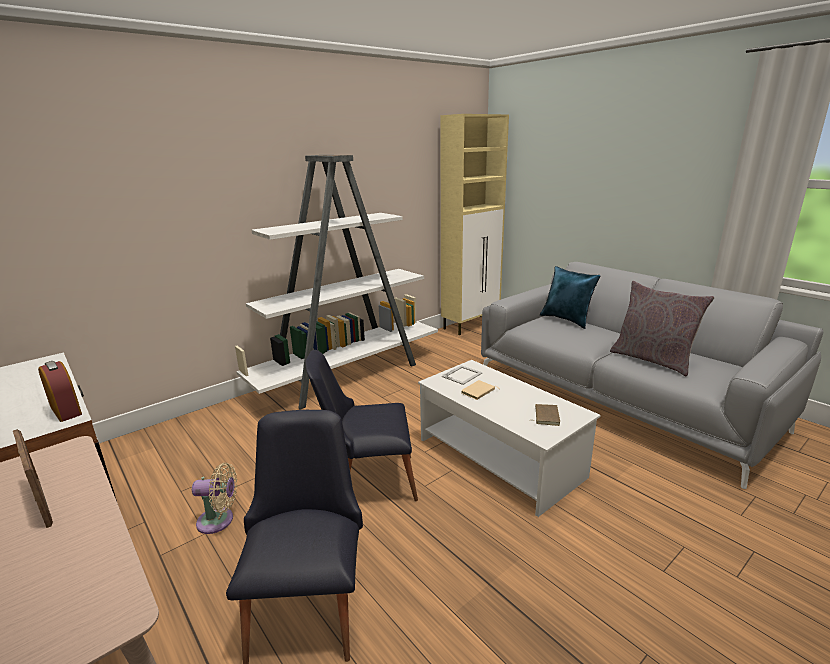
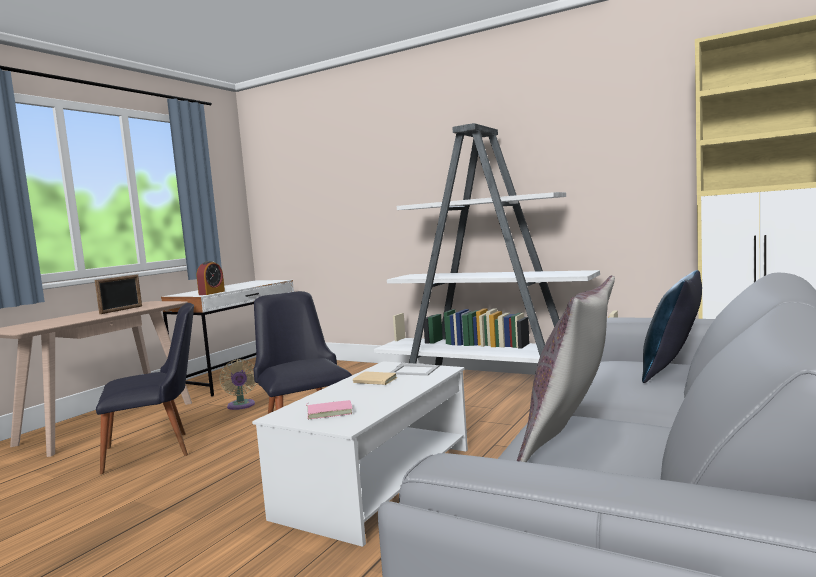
camera: 70 degrees right, 15 degrees down
(545, 416) = (330, 412): brown book -> pink book

